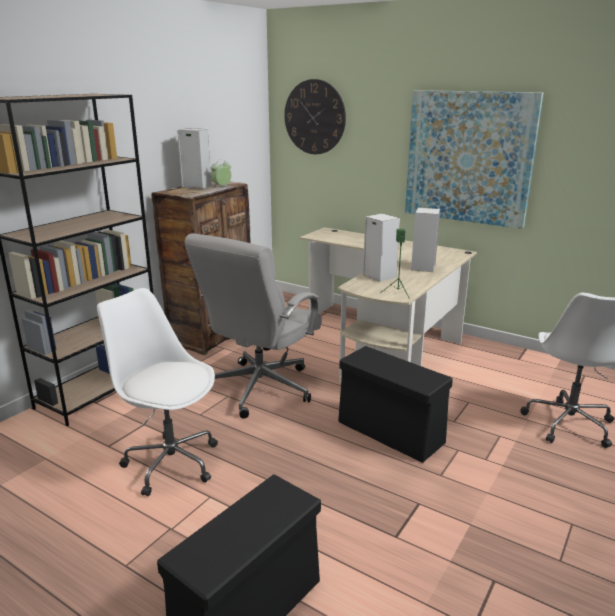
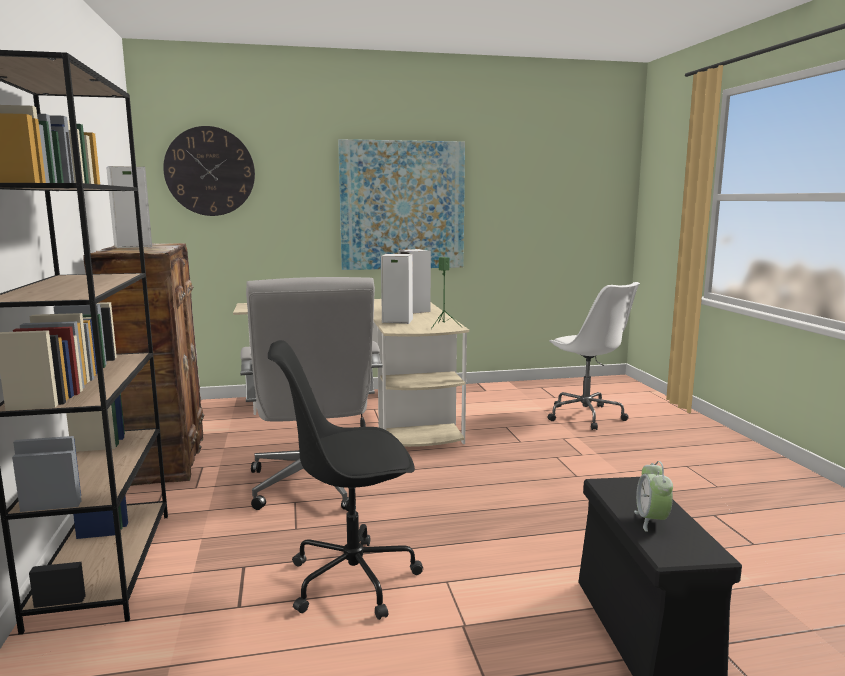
camera: 45 degrees left, 10 degrees down
(170, 463) = (349, 580): white office chair -> black office chair
(221, 187) = (169, 245): alarm clock -> alarm clock (651, 521)
(391, 433) = (495, 466): black storage box -> none

